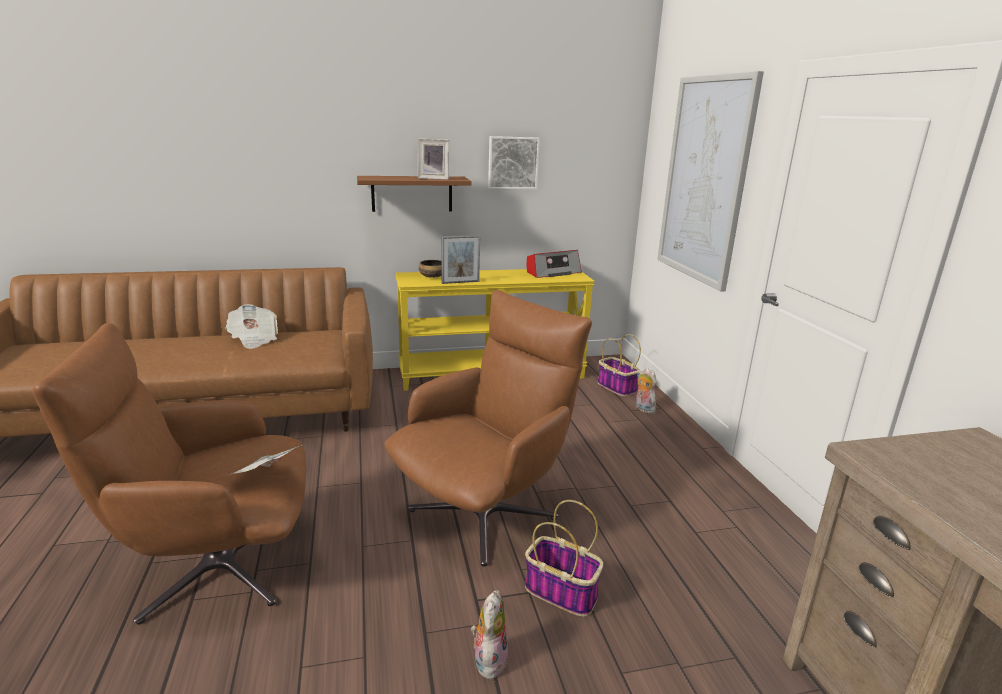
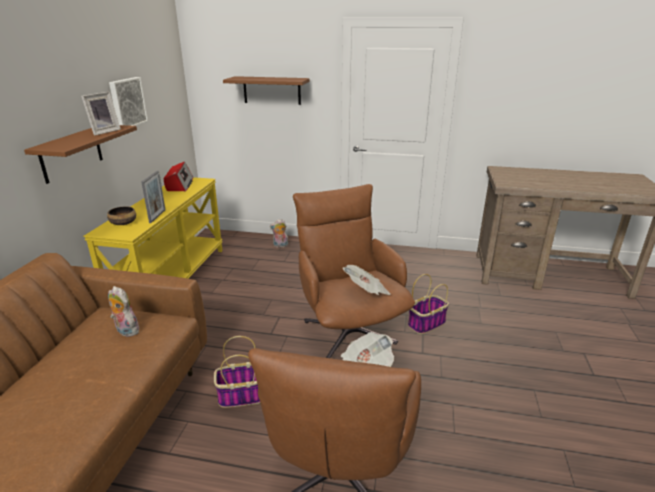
camera: 65 degrees left, 5 degrees up
(254, 339) = (67, 362): newspaper -> newspaper (366, 291)
(488, 659) = (464, 359): plush toy -> plush toy (125, 331)
(616, 387) = (246, 245): basket -> basket (241, 396)
(705, 180) = (272, 90): picture -> brown shelf

